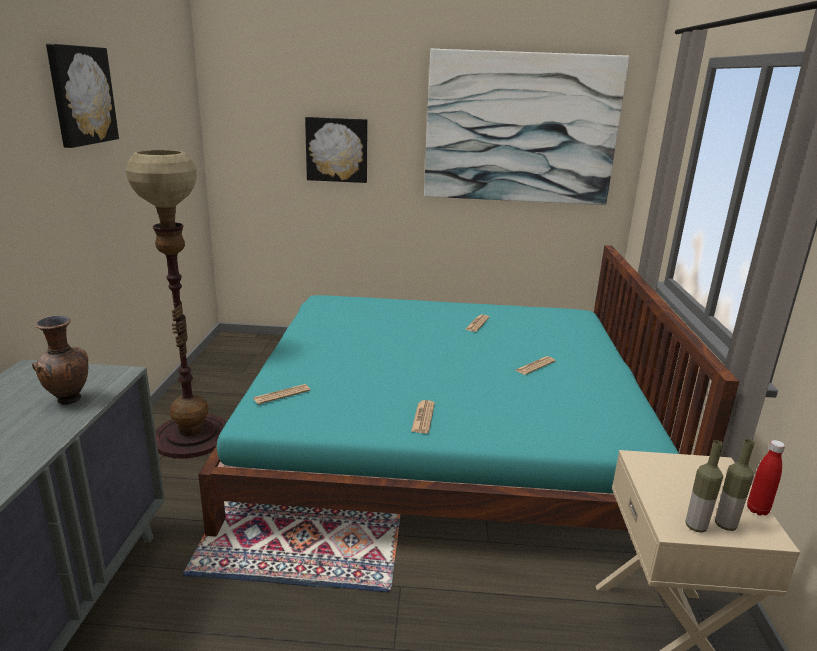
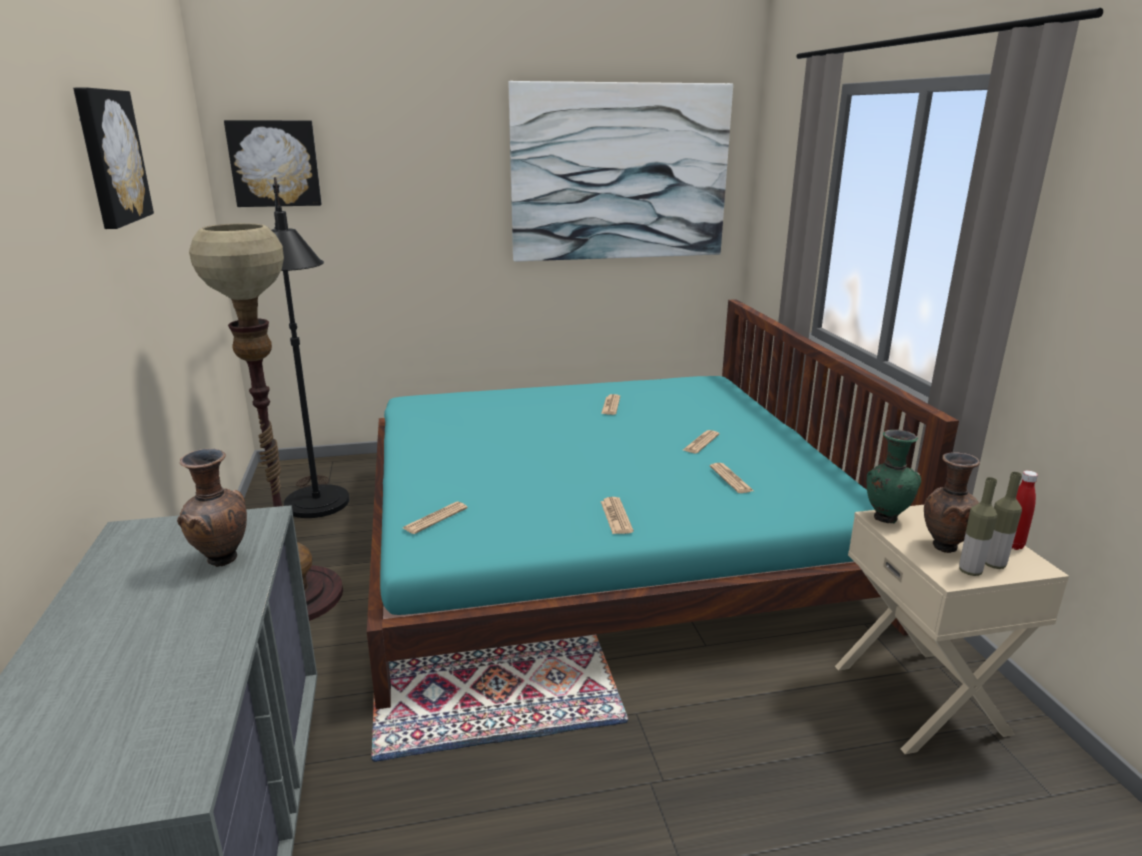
camera: 15 degrees left, 0 degrees up
(243, 375) = (318, 511): none -> black floor lamp
(337, 149) = (400, 211): picture -> picture (275, 163)
(541, 401) = (731, 479): none -> newspaper
(644, 461) = (885, 518): none -> green vase
(684, 497) = (942, 546): none -> brown vase

